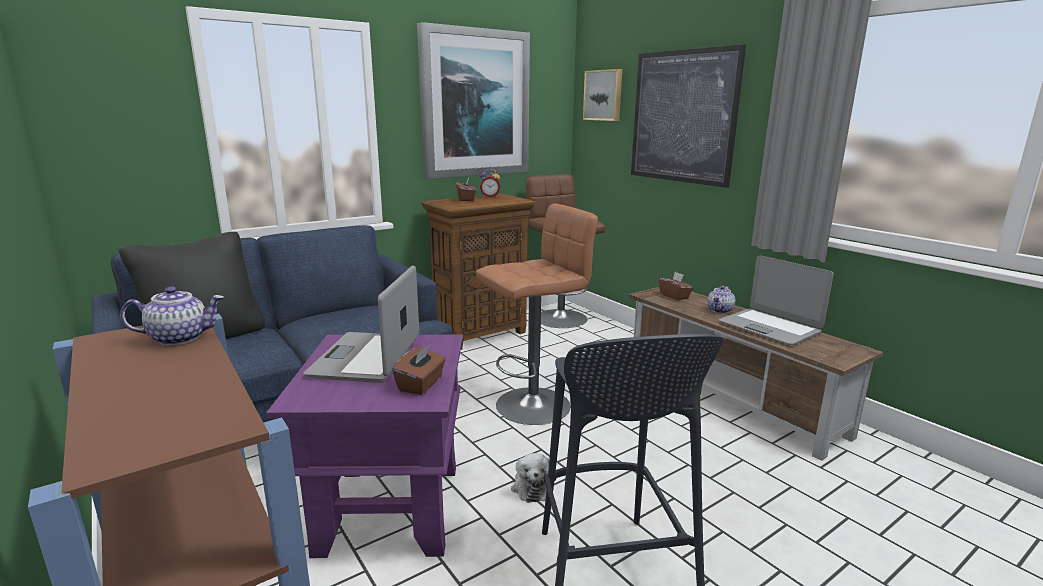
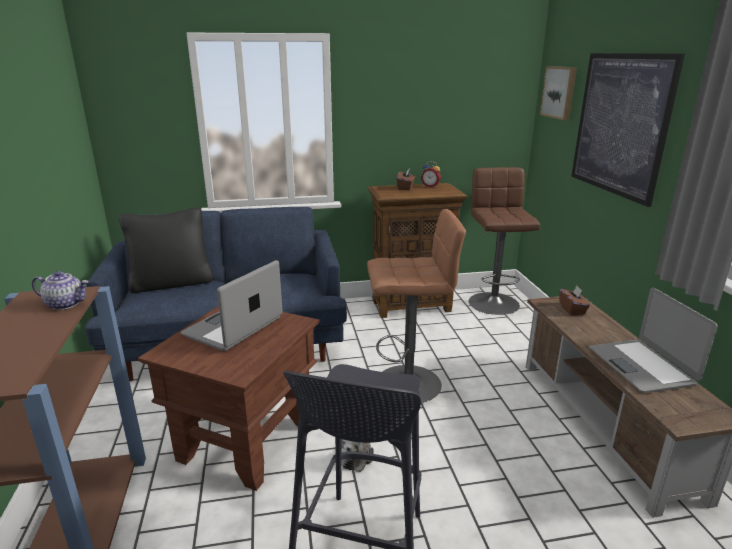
camera: 25 degrees right, 5 degrees up
(389, 508) = (246, 440): purple side table -> brown side table
(421, 384) = (247, 359): brown tissue box -> none
(474, 104) = (426, 100): picture -> none
(720, 310) = (606, 335): teapot -> none

